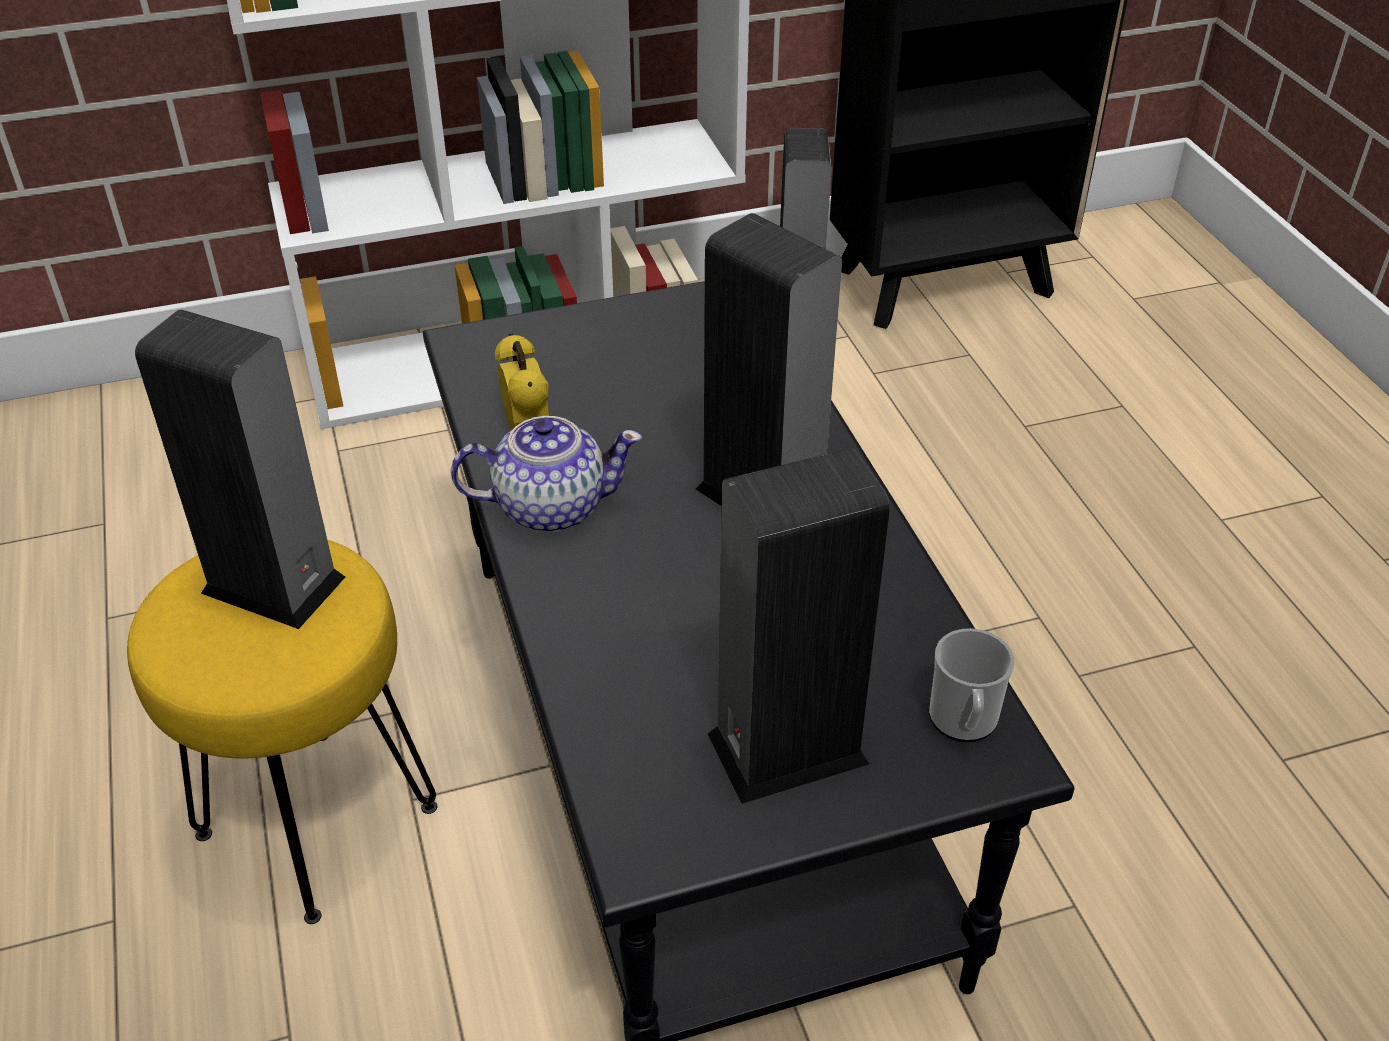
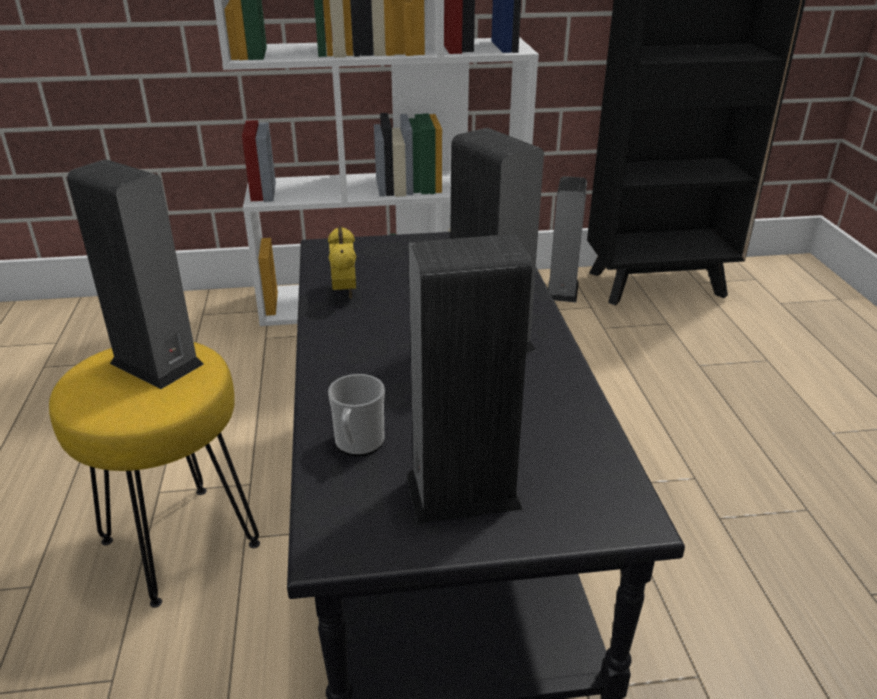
camera: 10 degrees right, 10 degrees down
(549, 506) = (343, 332): teapot -> none
(964, 723) = (603, 490): mug -> mug (358, 445)

